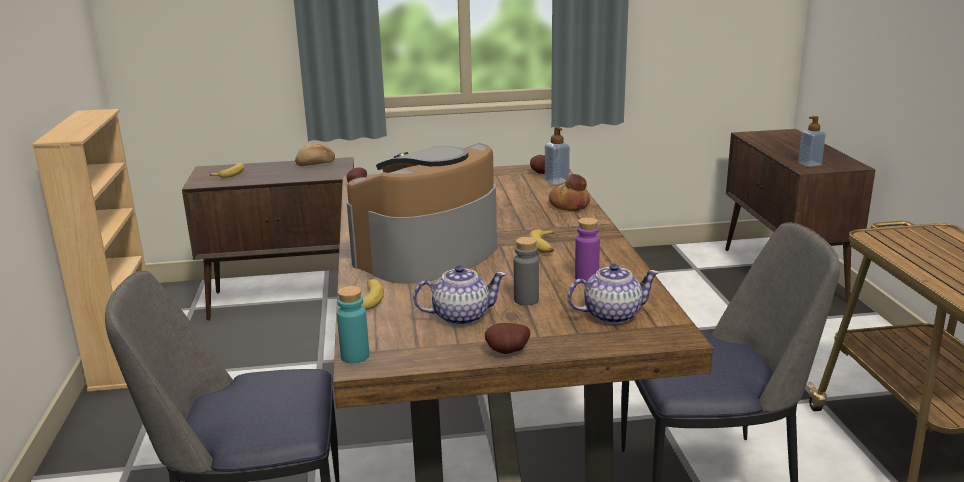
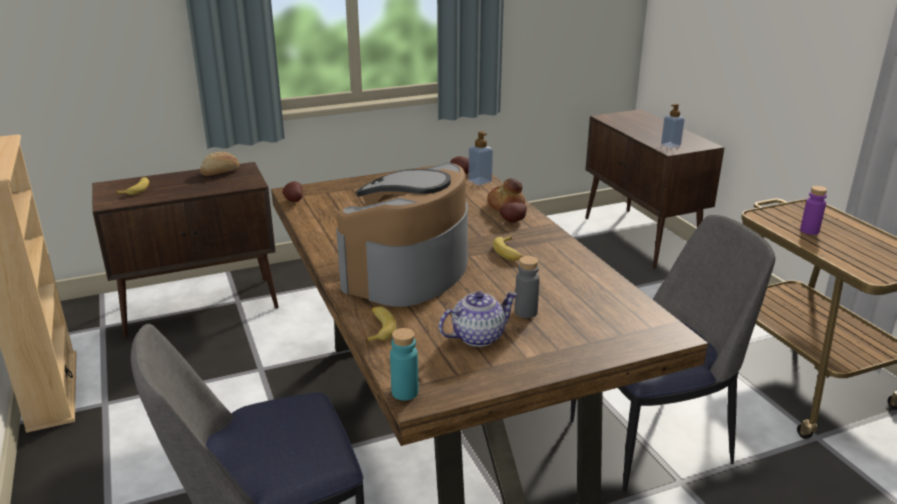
camera: 15 degrees left, 5 degrees up
(508, 352) = (542, 370): potato -> potato (514, 222)
(586, 277) = (565, 283): purple bottle -> purple bottle (809, 231)
(611, 315) = (608, 320): teapot -> none

